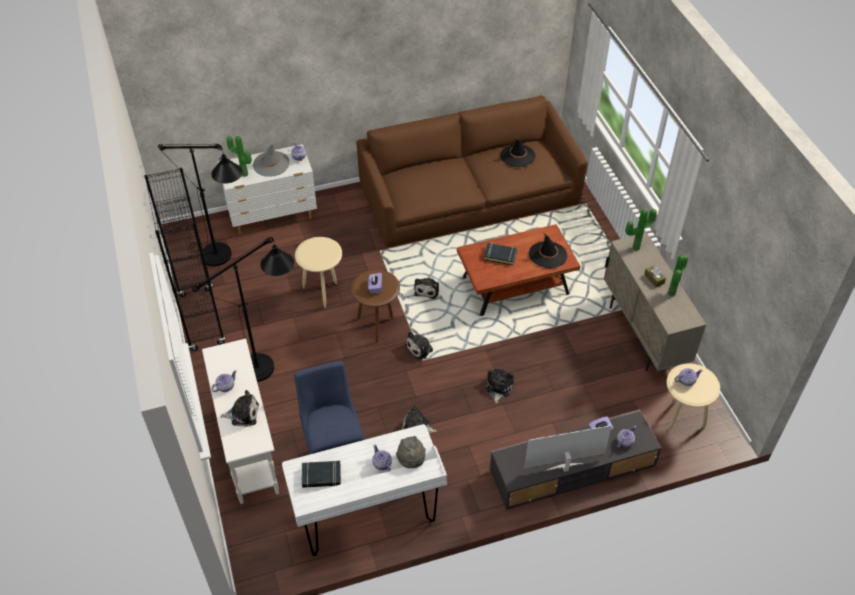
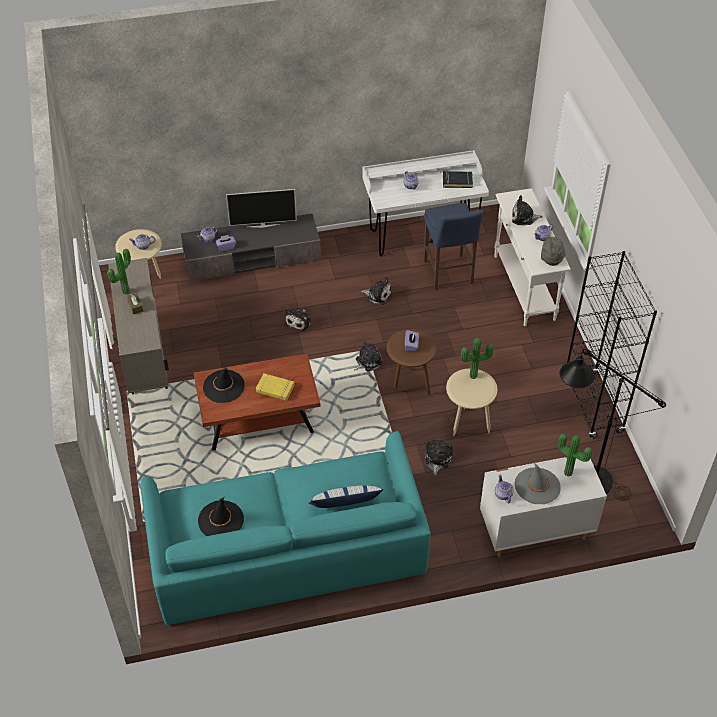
camera: 175 degrees left, 0 degrees up
(266, 364) = (518, 356): black floor lamp -> none
(411, 460) = (388, 186): grey hat -> grey hat (551, 258)
(423, 172) = (345, 504): none -> pillow
(427, 289) = (354, 422): plush toy -> plush toy (437, 459)
(469, 195) = (286, 546): brown sofa -> turquoise sofa
(500, 255) = (275, 389): black book -> yellow book
(635, 247) = (139, 340): potted plant -> potted plant (474, 377)

